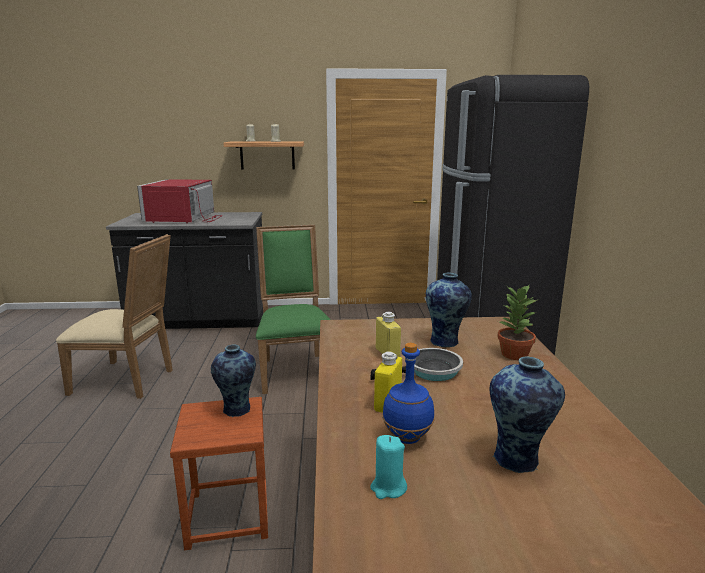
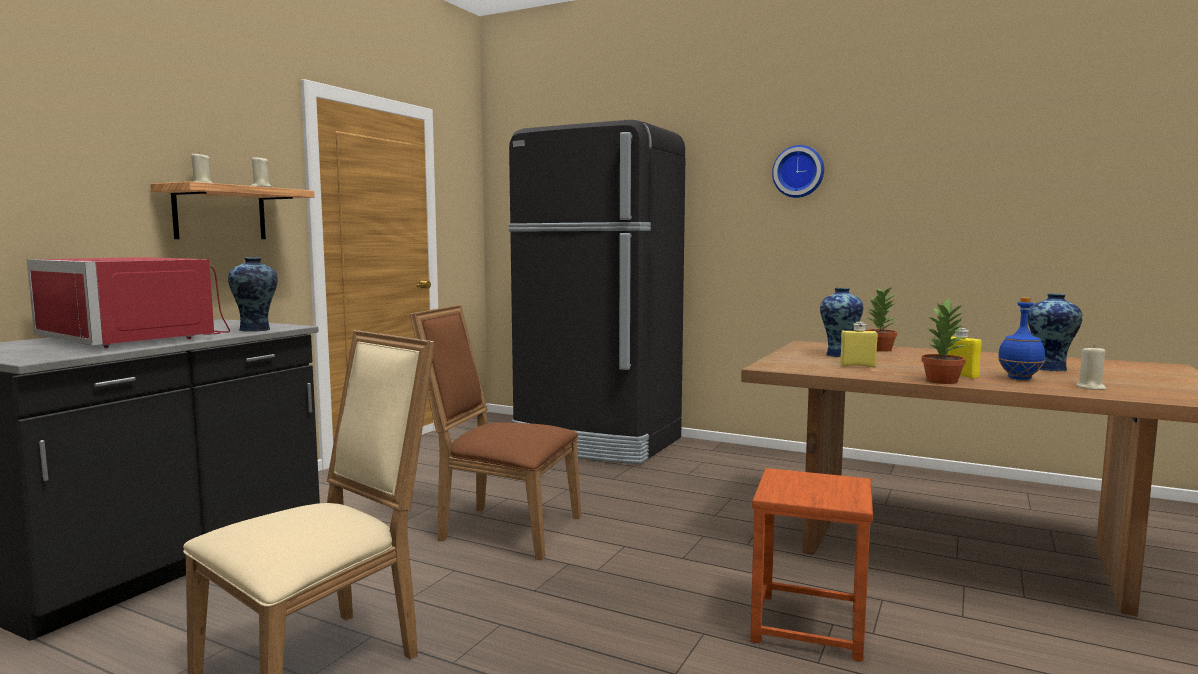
camera: 60 degrees left, 10 degrees down
(236, 410) = (793, 479): vase -> vase (256, 330)
(295, 370) = (502, 529): green chair -> brown chair
(341, 396) = (943, 381): none -> potted plant
(388, 488) = (1091, 387): turquoise candle -> beige candle
(429, 372) = (902, 364): frying pan -> none
(667, 120) = (798, 171): none -> wall clock

